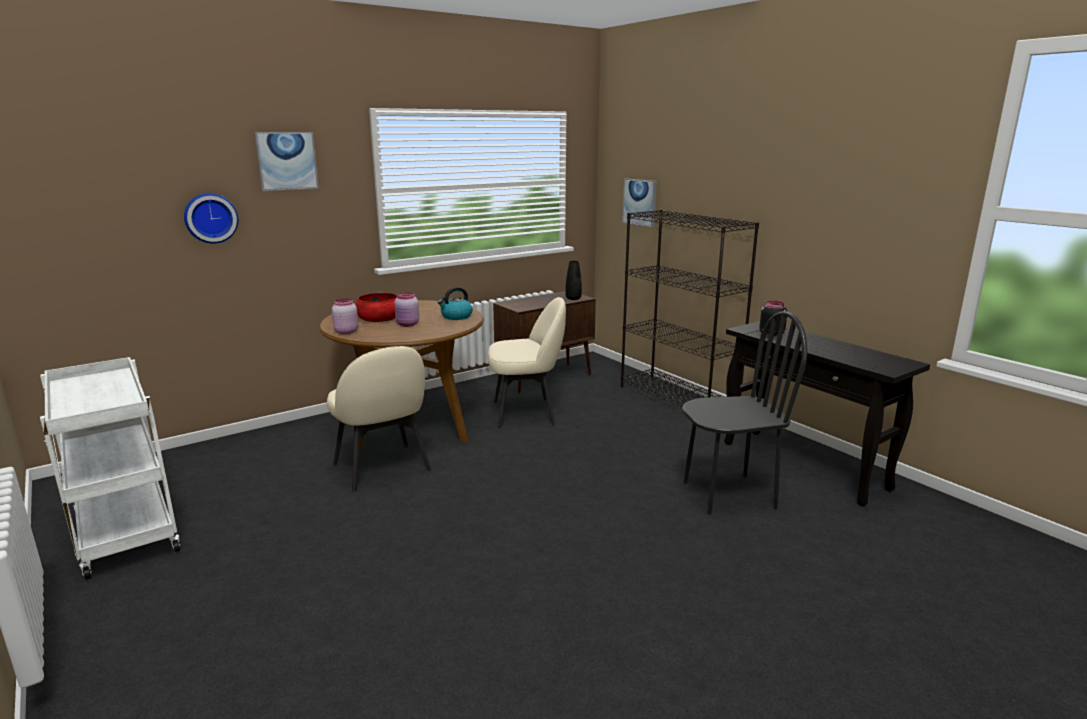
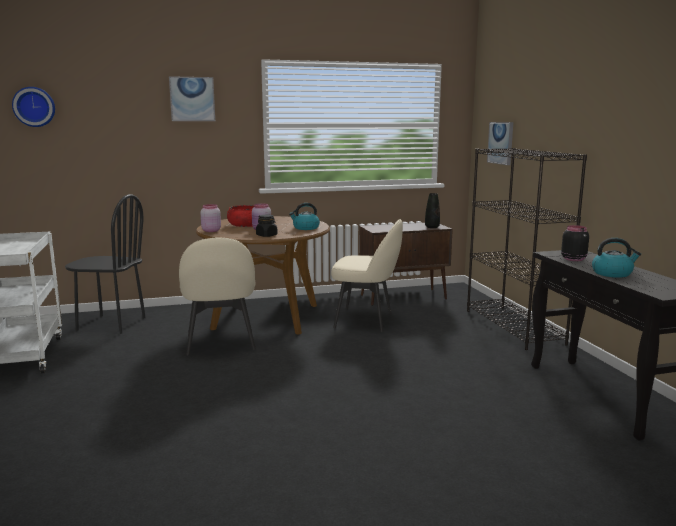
camera: 20 degrees right, 5 degrees down
(210, 218) = (132, 139): wall clock -> wall clock (34, 107)
(424, 333) = (267, 235): none -> black jar
(728, 494) = (500, 407): black chair -> black chair (111, 324)
(822, 349) = (612, 273): none -> kettle

